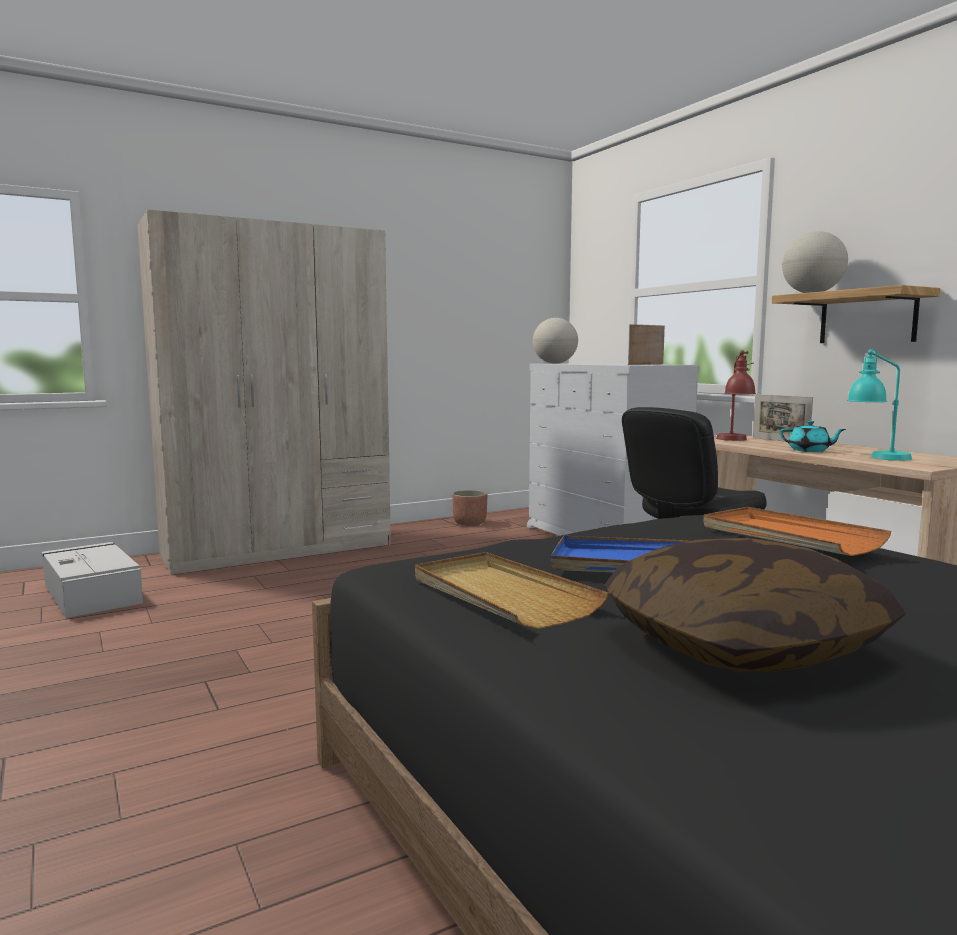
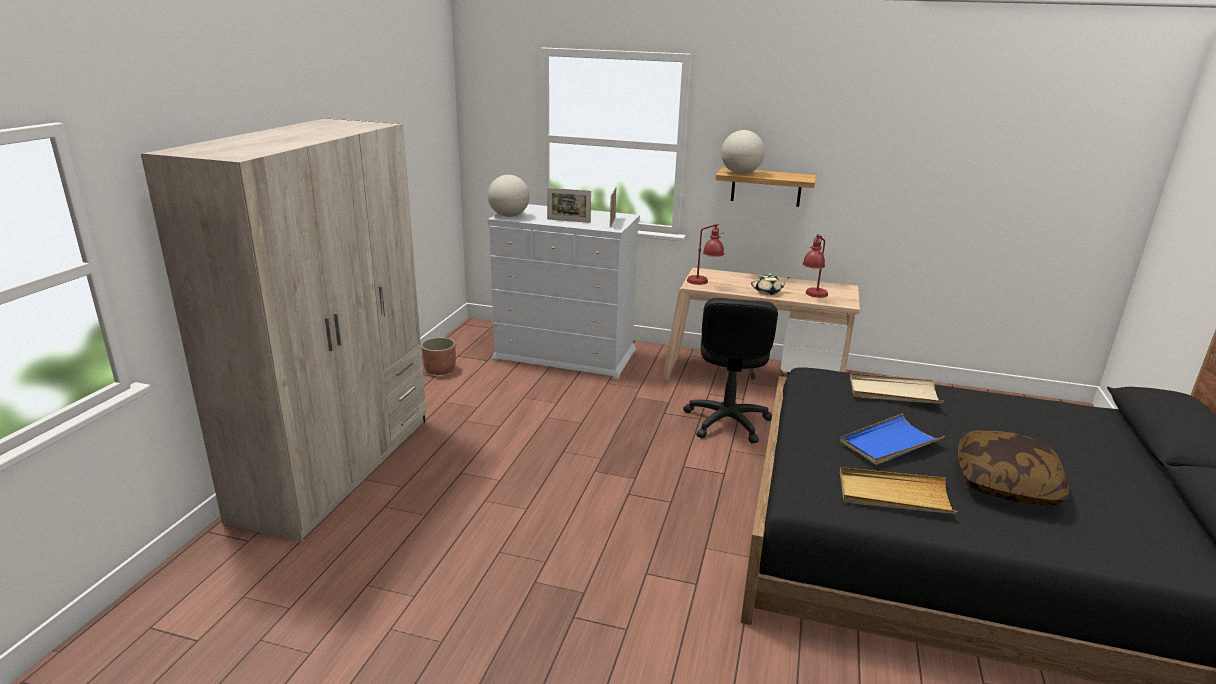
camera: 45 degrees left, 15 degrees up
(92, 593) = (275, 600): grey storage box -> none
(780, 440) = (725, 277): picture frame -> picture frame (568, 221)
(789, 536) = (893, 392): orange tray -> beige tray
(809, 450) = (768, 292): turquoise teapot -> beige teapot
(877, 458) = (813, 296): turquoise table lamp -> red table lamp

